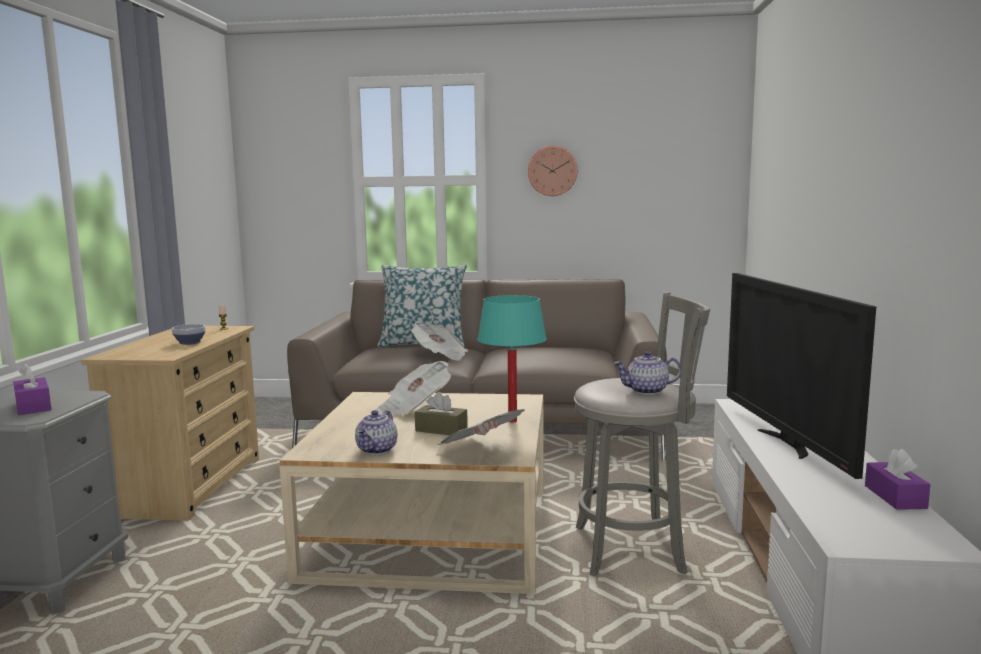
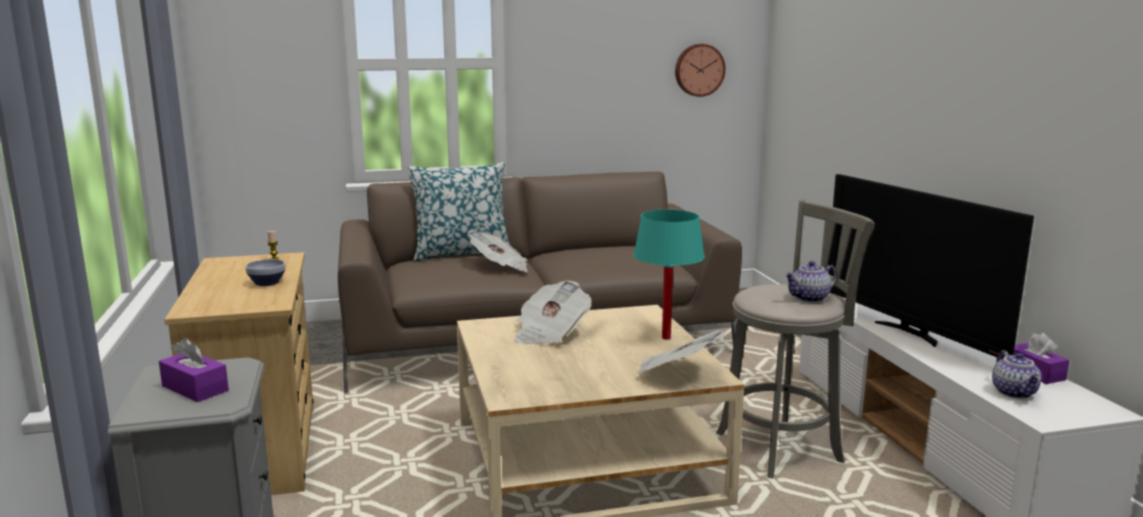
camera: 20 degrees left, 5 degrees up
(377, 450) = (576, 387): teapot -> teapot (1015, 393)
(441, 430) = (610, 356): brown tissue box -> none
(552, 171) = (575, 53): wall clock -> wall clock (699, 70)

